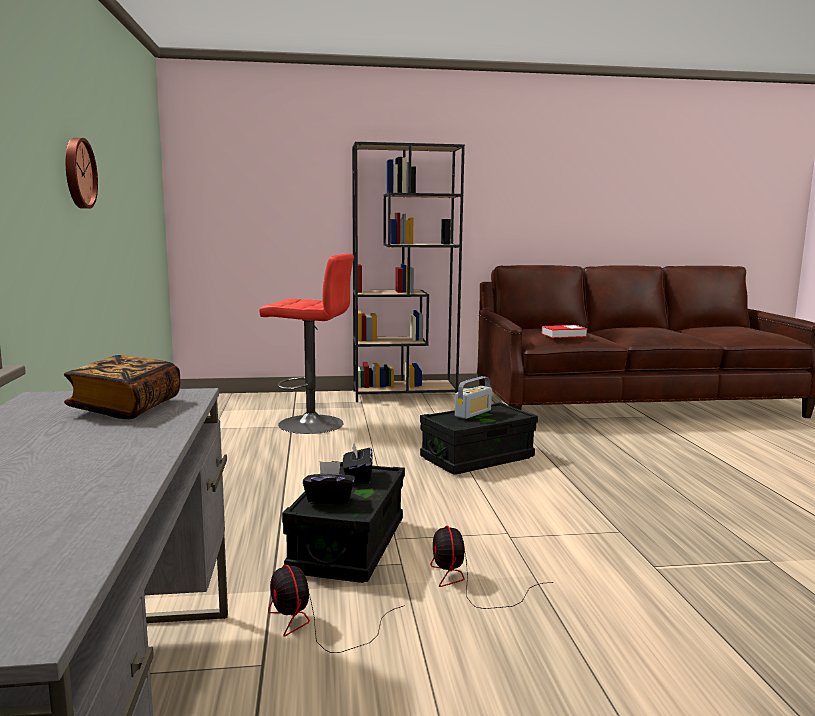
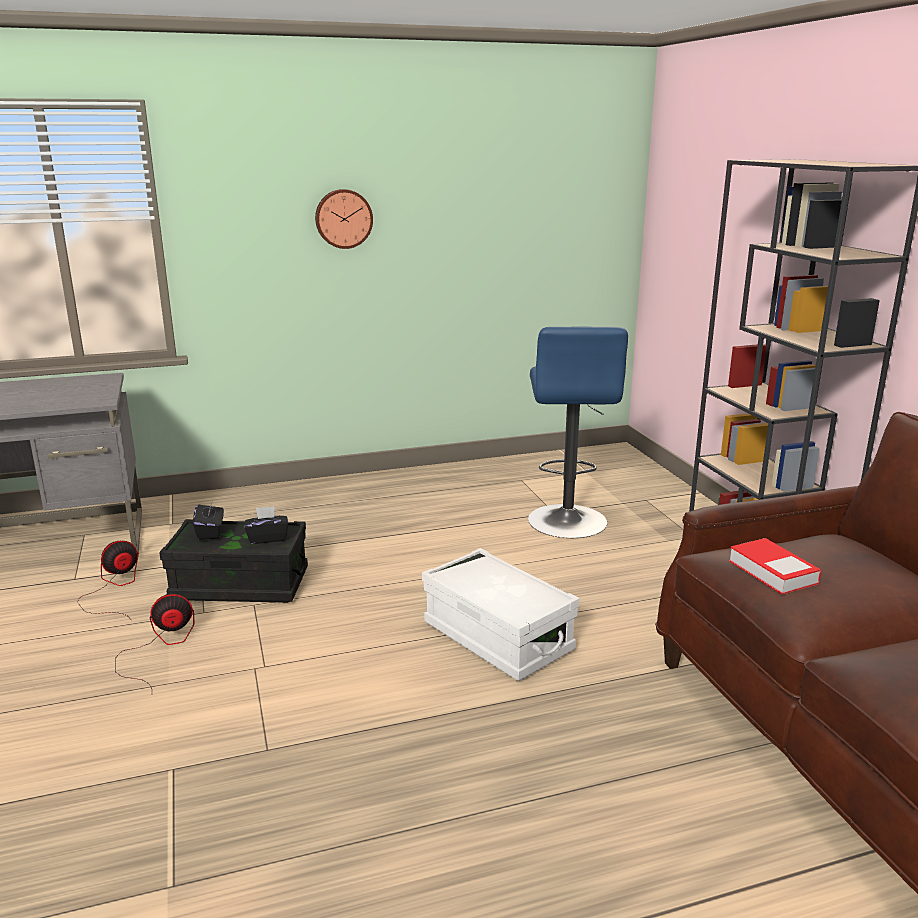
camera: 80 degrees right, 10 degrees up
(126, 407) = (69, 395): book -> none
(311, 425) = (566, 521): red stool -> blue stool
(473, 413) = (507, 580): radio -> none
(477, 458) = (497, 638): black storage box -> white storage box

